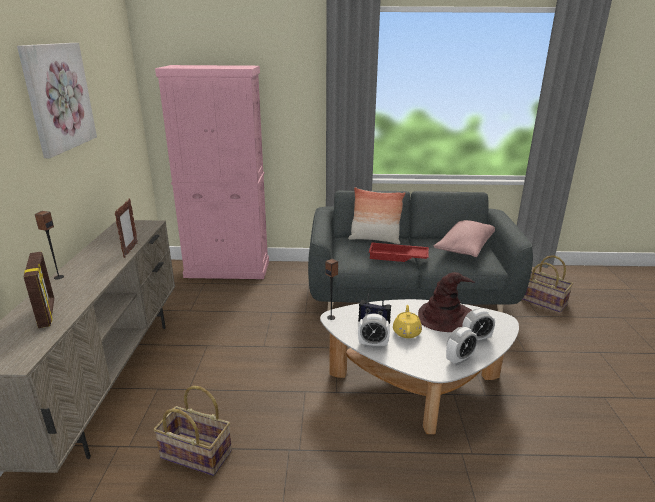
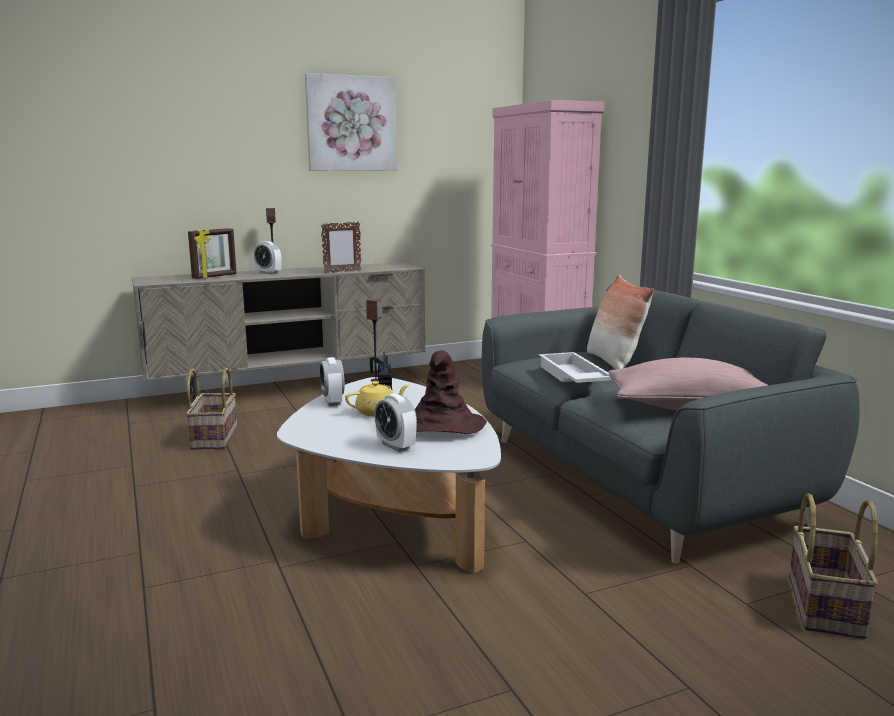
camera: 65 degrees right, 10 degrees down
(397, 257) = (572, 377): red tray -> white tray
(459, 359) = (334, 441): alarm clock -> alarm clock (268, 273)

